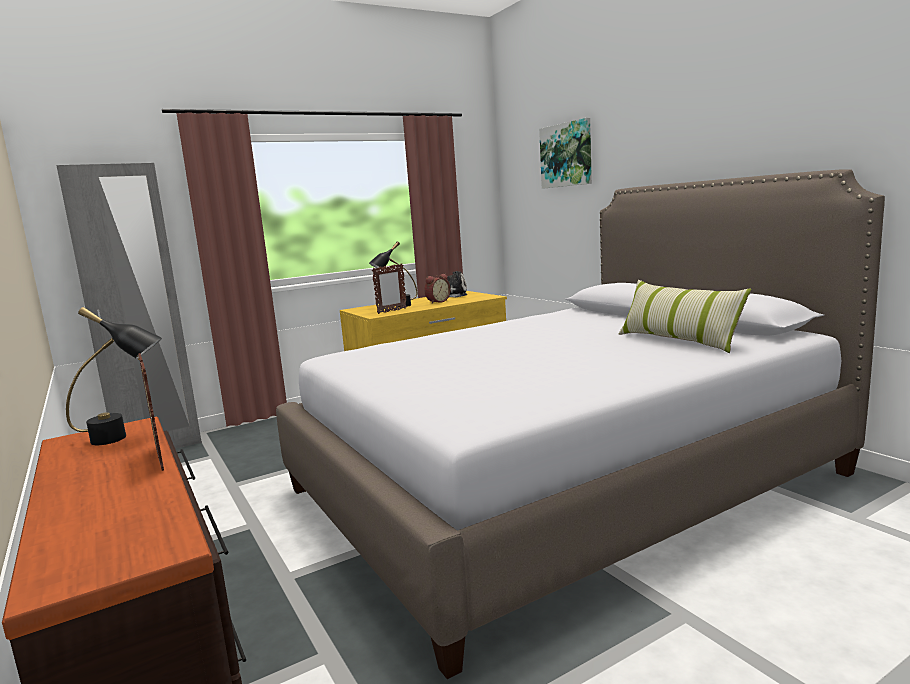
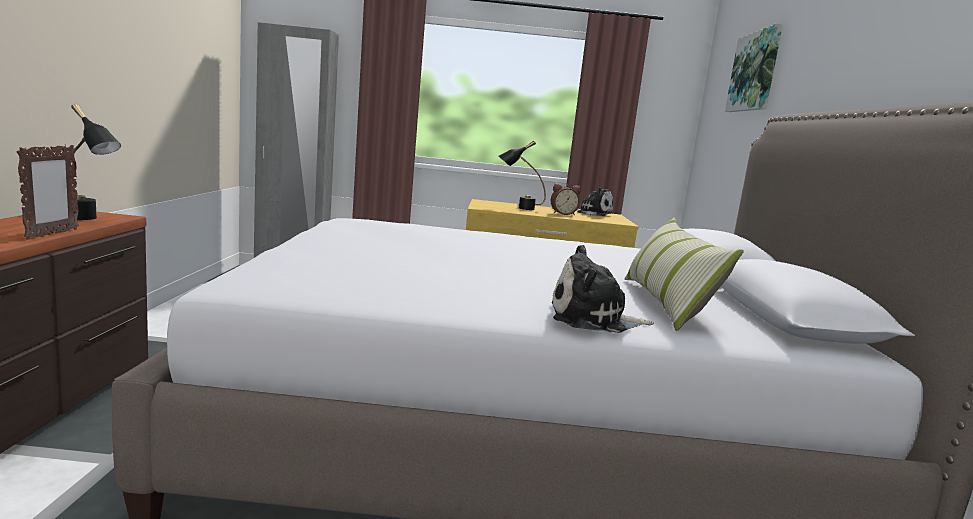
camera: 30 degrees right, 0 degrees up
(391, 311) = (502, 209): picture frame -> none
(684, 362) = (593, 319): none -> plush toy

